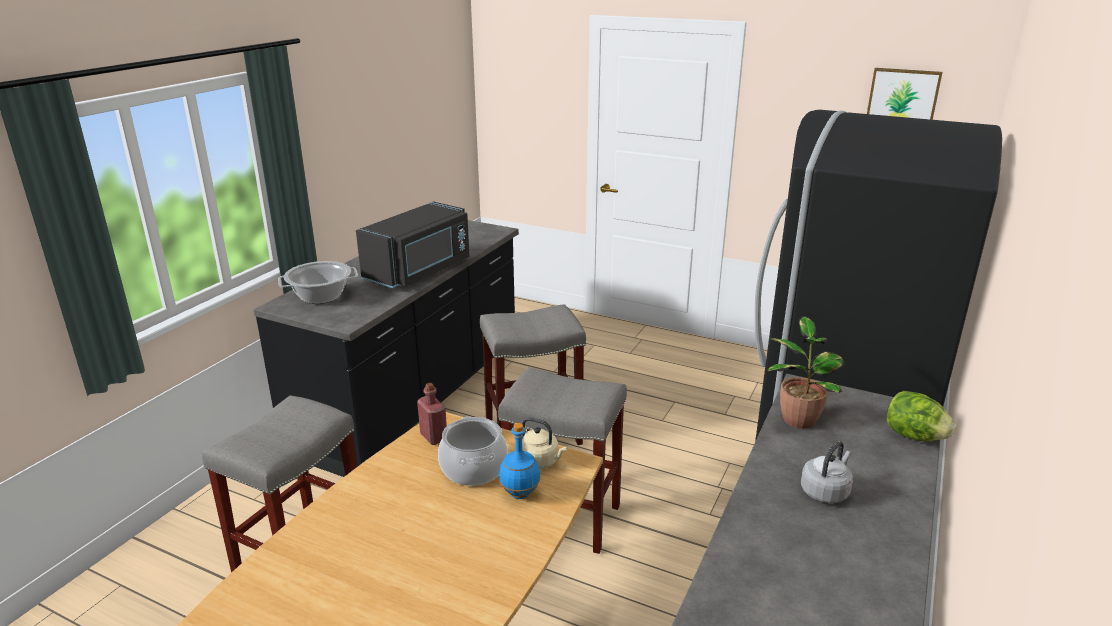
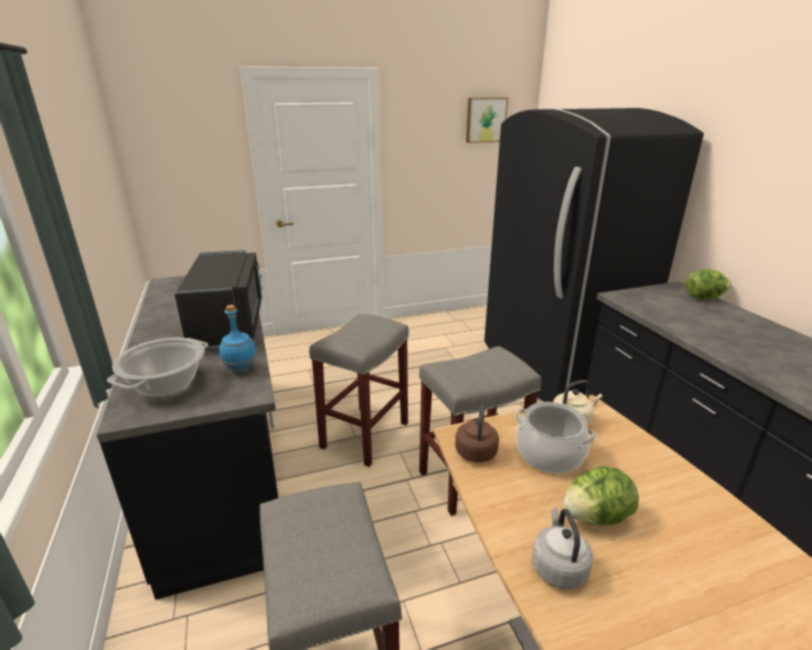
camera: 45 degrees left, 0 degrees up
(420, 514) = (596, 516): none -> lettuce
(433, 437) = (476, 451): red bottle -> brown kettle
(520, 493) = (610, 449): blue bottle -> blue bottle (241, 369)
(798, 418) = (655, 312): potted plant -> none
(825, 491) = (747, 341): grey kettle -> grey kettle (558, 566)

